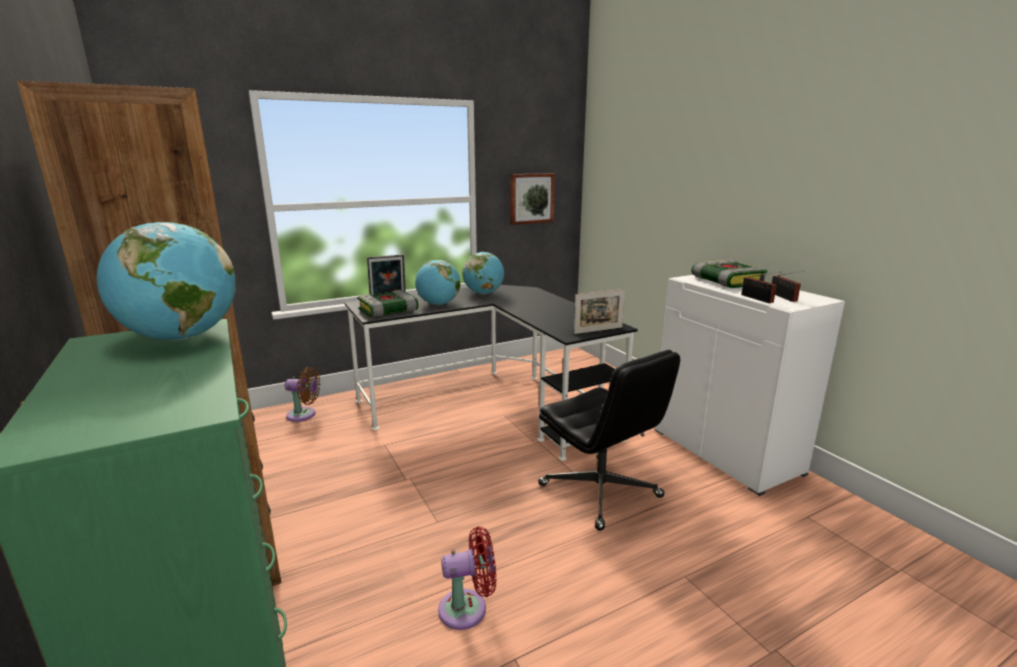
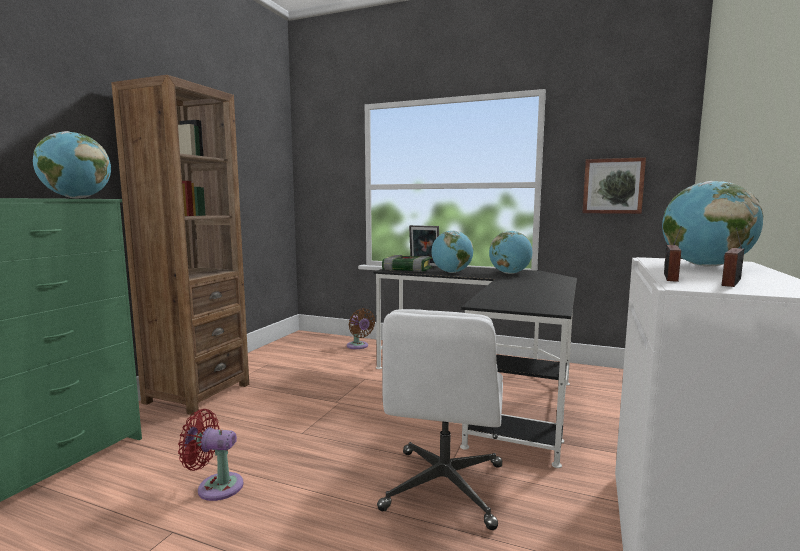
camera: 50 degrees right, 10 degrees down
(468, 608) = (215, 486): red fan -> red fan turned 150 degrees clockwise
(598, 330) = (522, 307): picture frame -> none
(601, 492) = (444, 488): black office chair -> white office chair
(725, 282) = (705, 266): book -> globe

